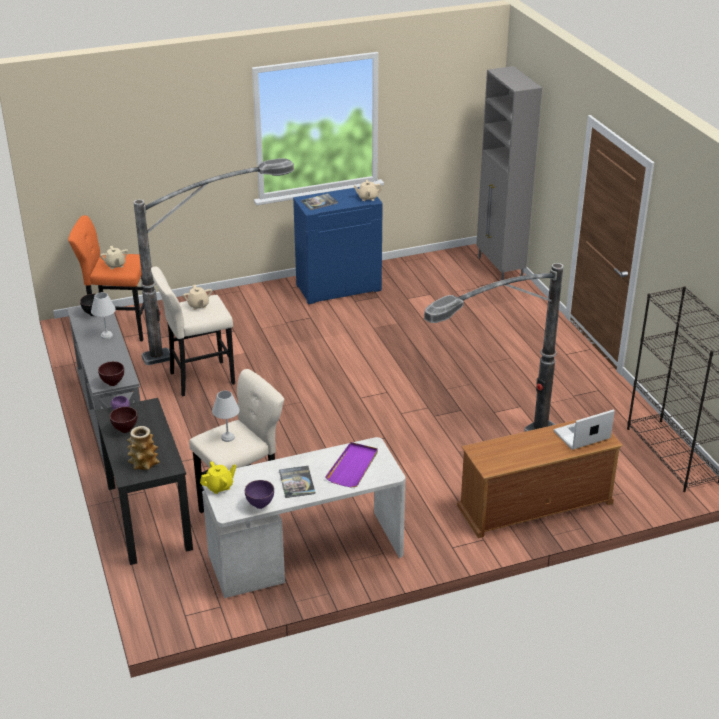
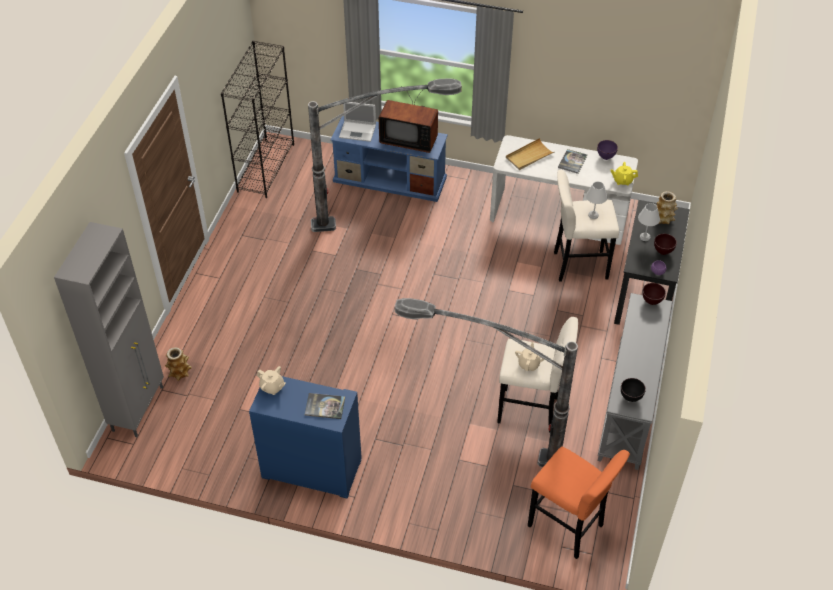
camera: 145 degrees left, 15 degrees up
(106, 336) = (632, 361): white table lamp -> white table lamp (645, 237)
(115, 265) = (573, 472): beige teapot -> none
(353, 466) = (529, 156): purple tray -> beige tray
(502, 294) = (179, 372): none -> vase
(517, 452) = (409, 139): none -> television
(534, 505) = (391, 179): brown tv stand -> blue tv stand

